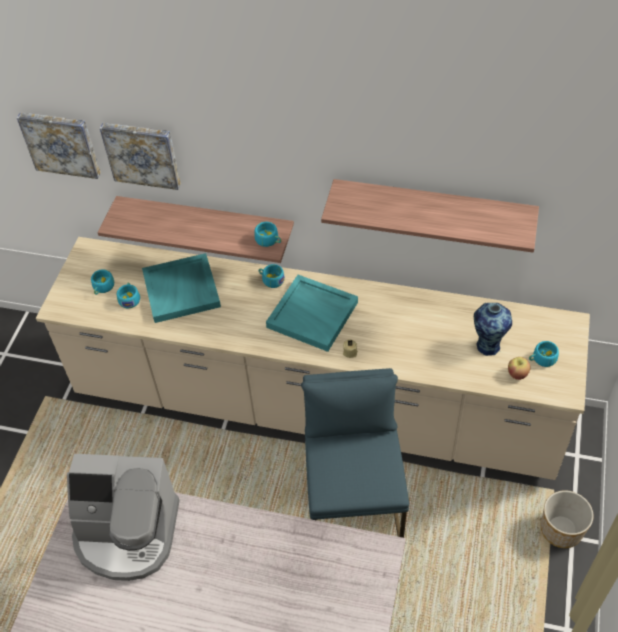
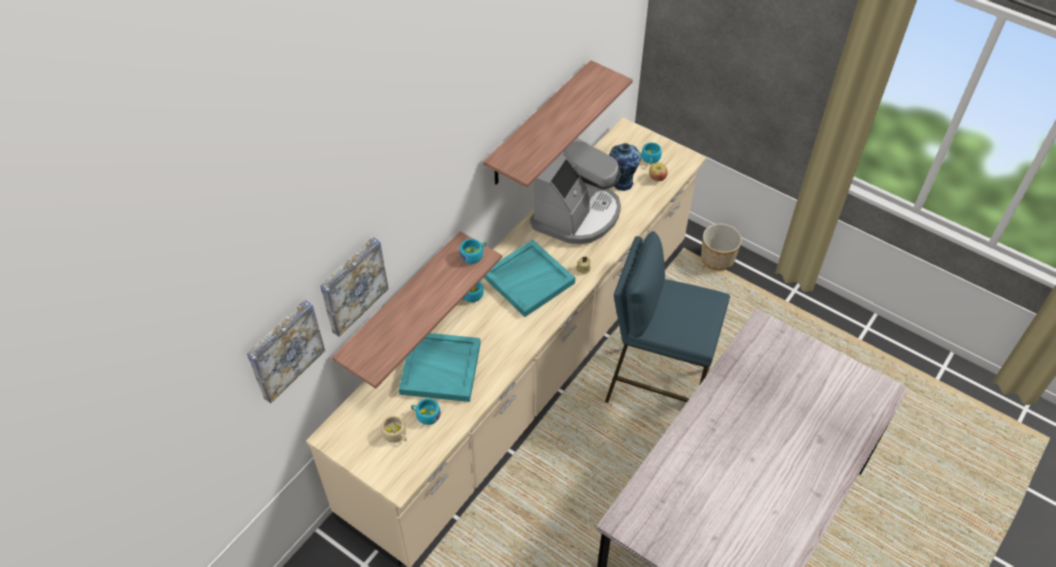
camera: 70 degrees left, 0 degrees up
(102, 288) = (396, 435): turquoise cup -> beige cup
(127, 533) = (678, 500): coffee machine -> coffee machine (576, 214)

